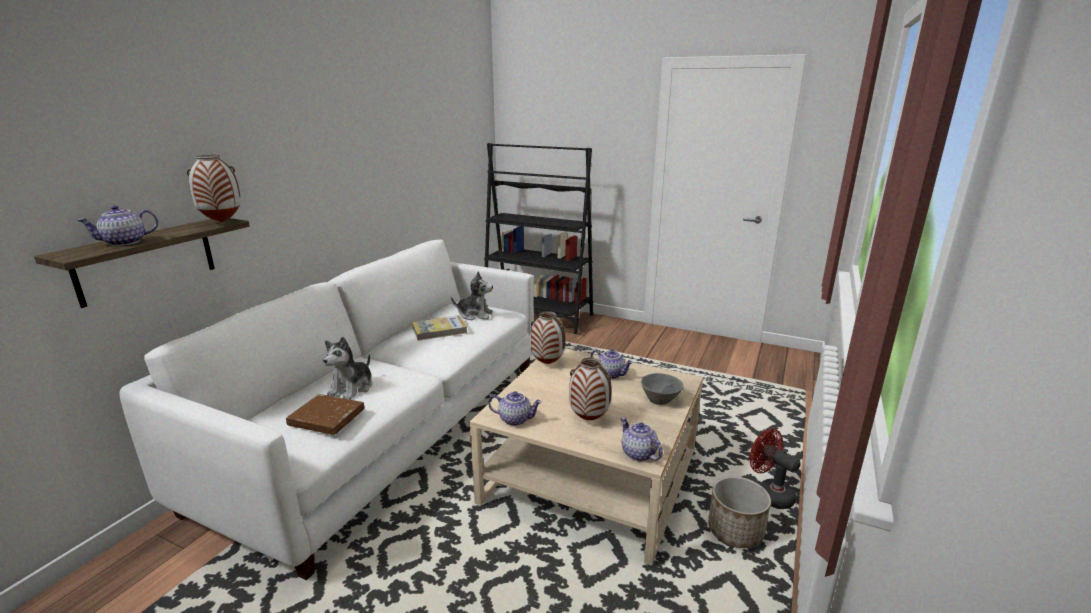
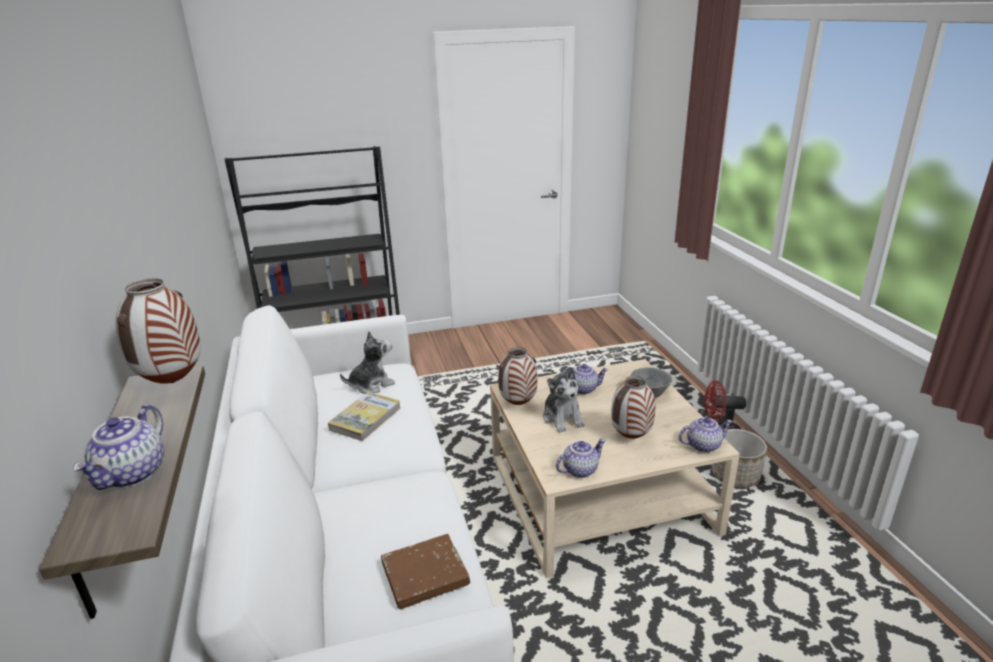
camera: 40 degrees left, 5 degrees up
(352, 388) = (389, 529): plush toy -> plush toy (562, 418)
(638, 453) = (703, 445): teapot -> teapot turned 150 degrees clockwise

